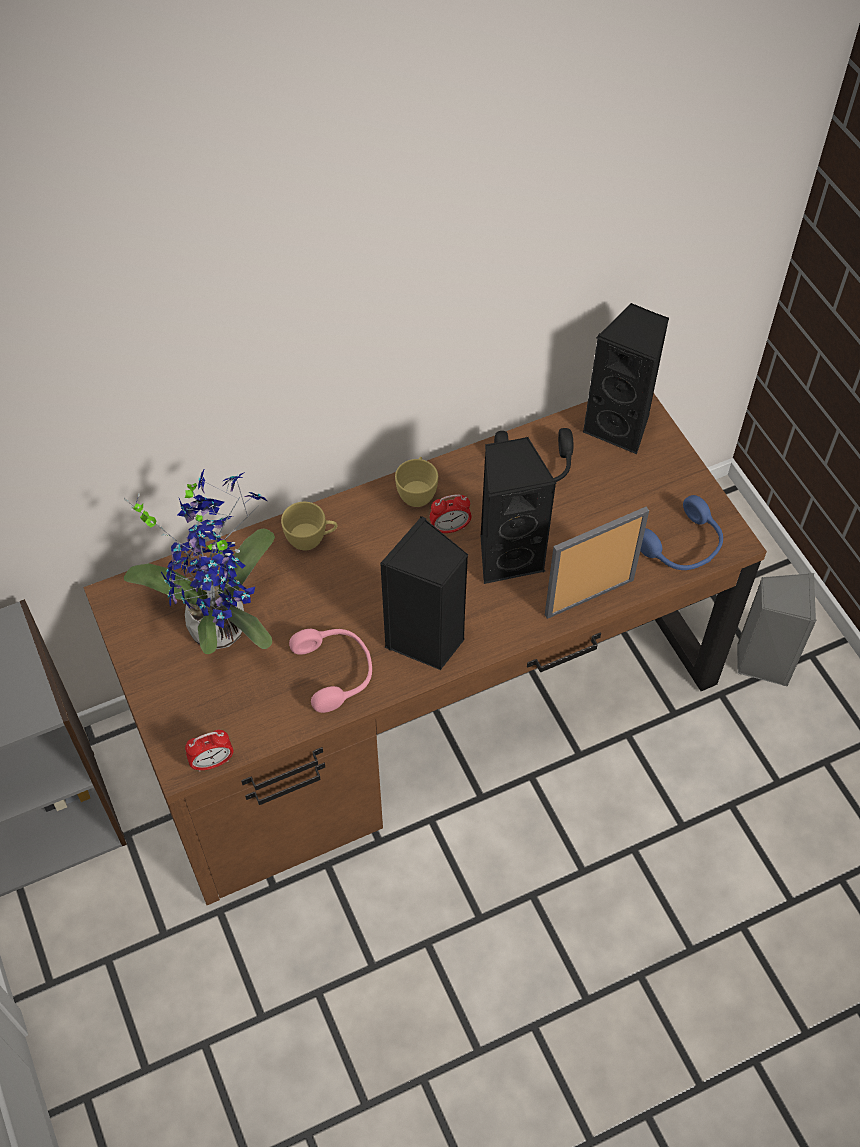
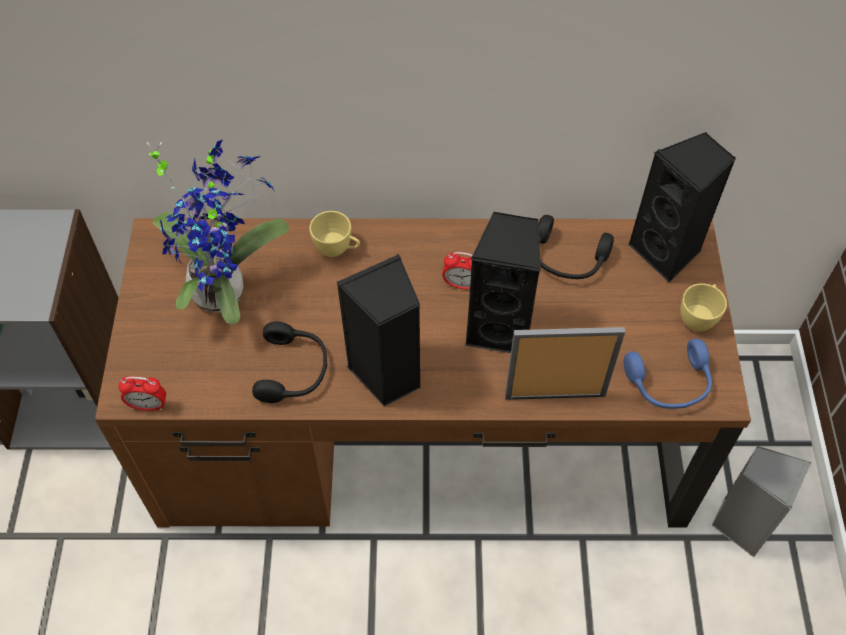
camera: 25 degrees right, 0 degrees up
(336, 672) = (294, 370): pink headphones -> black headphones
(417, 493) = (450, 243): yellow cup -> yellow cup (698, 317)

